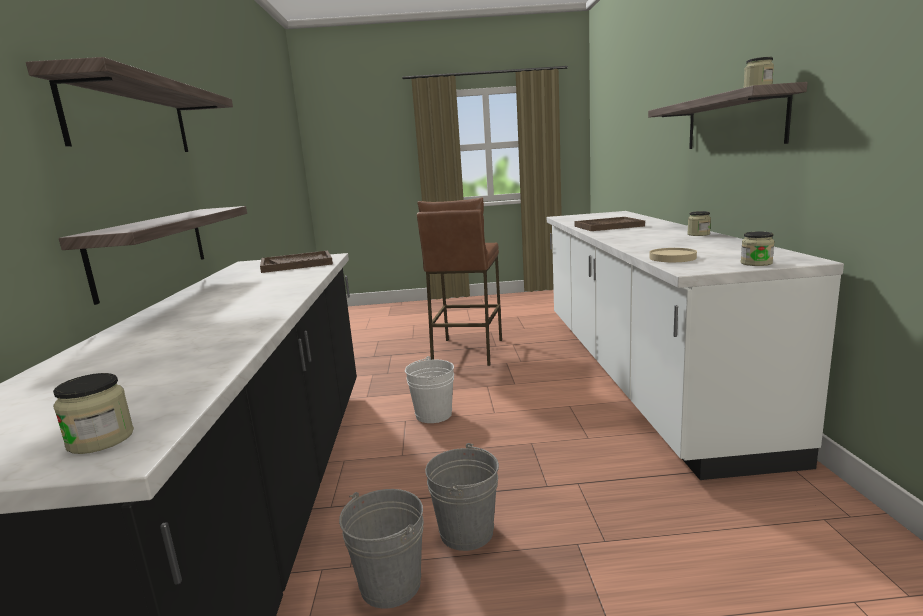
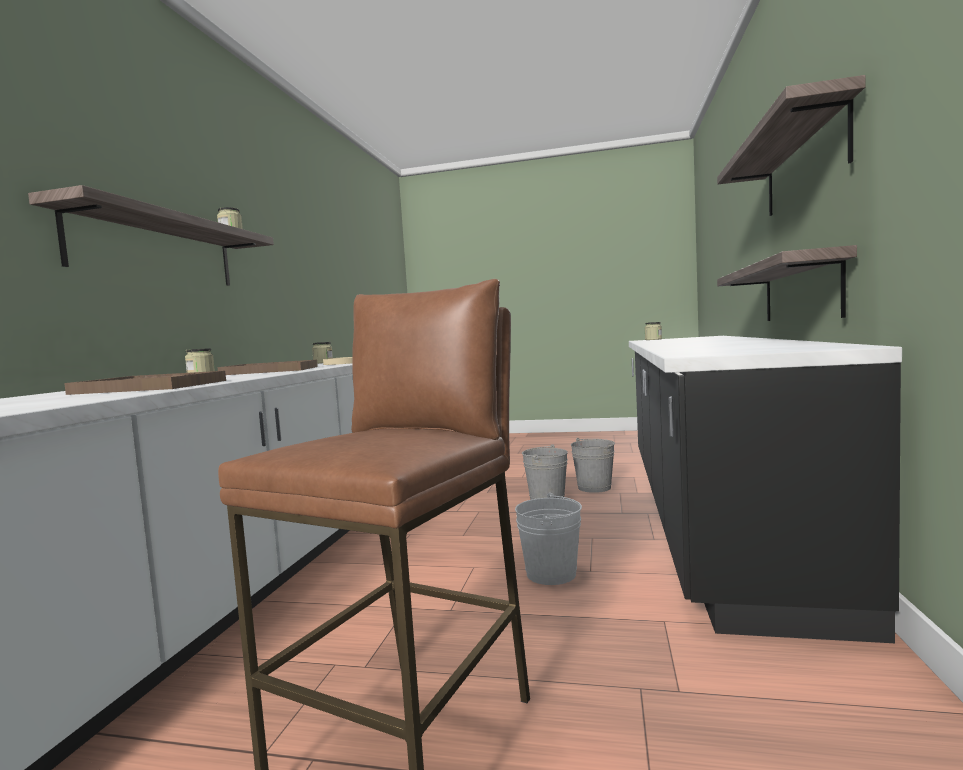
camera: 165 degrees left, 10 degrees down
(297, 264) = (724, 350): brown tray -> brown tray (270, 371)

